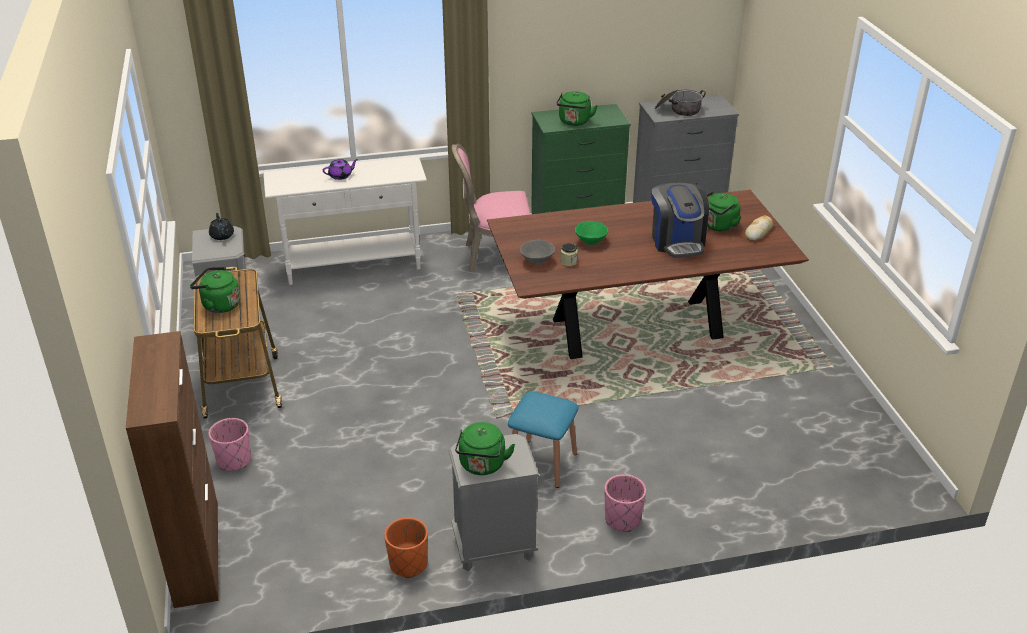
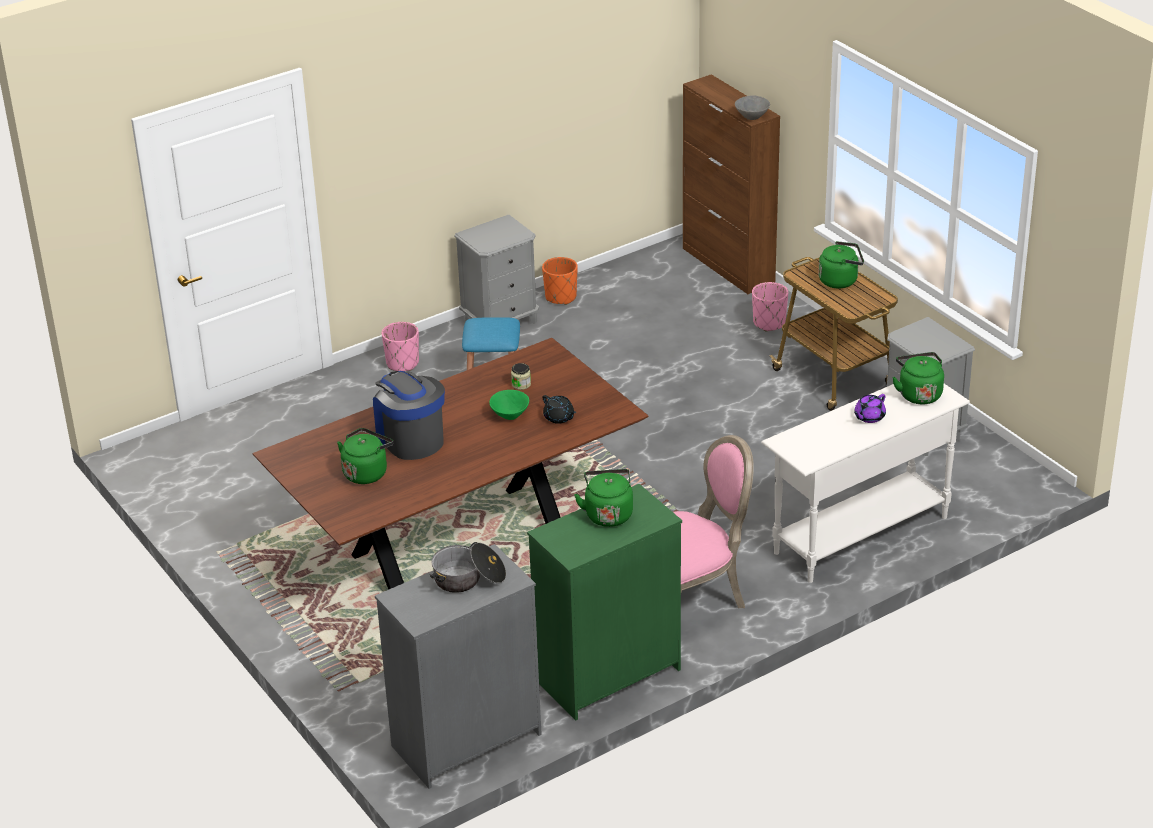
camera: 160 degrees right, 0 degrees up
(222, 235) = (934, 349): black teapot -> black teapot (559, 418)
(482, 466) = (500, 228): green kettle -> green kettle (918, 394)
(536, 261) = (556, 377): grey bowl -> grey bowl (752, 116)
(758, 232) = (316, 476): bread -> none

